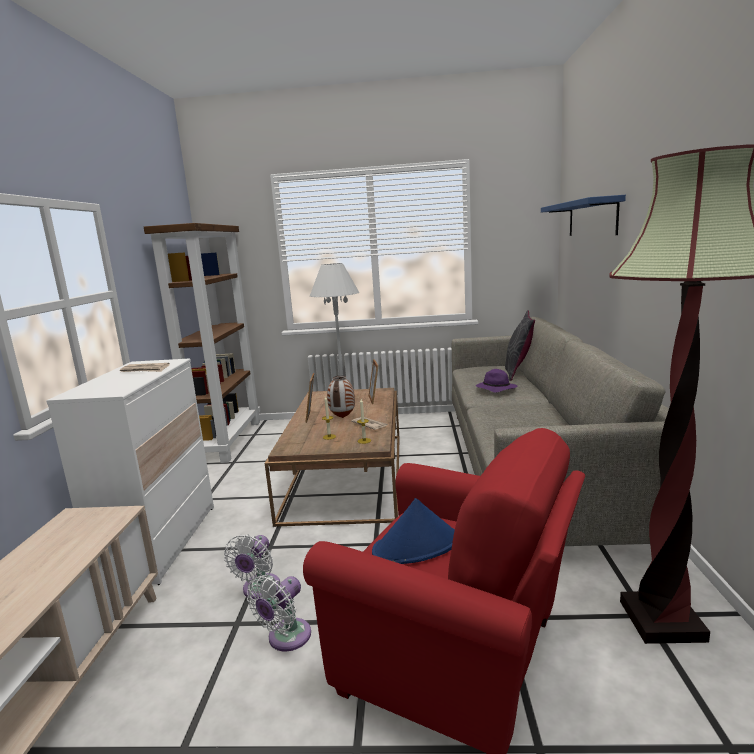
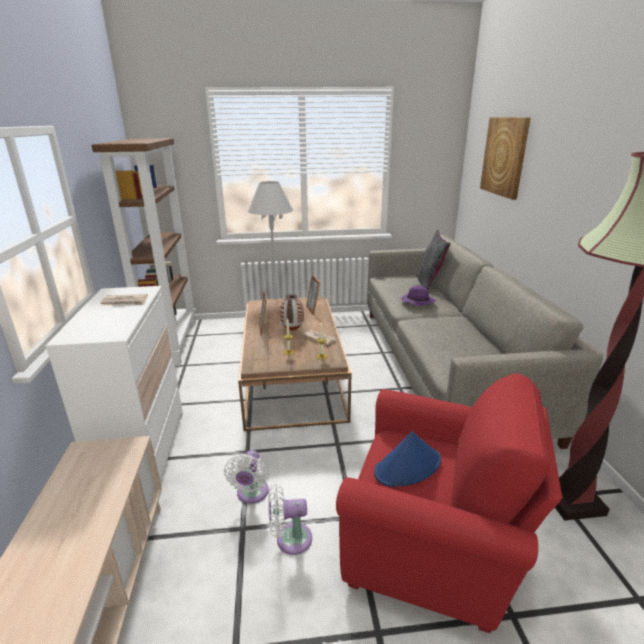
camera: 10 degrees left, 10 degrees up
(286, 638) = (290, 539): white fan -> white fan turned 60 degrees clockwise
(592, 218) = (504, 156): blue shelf -> picture

